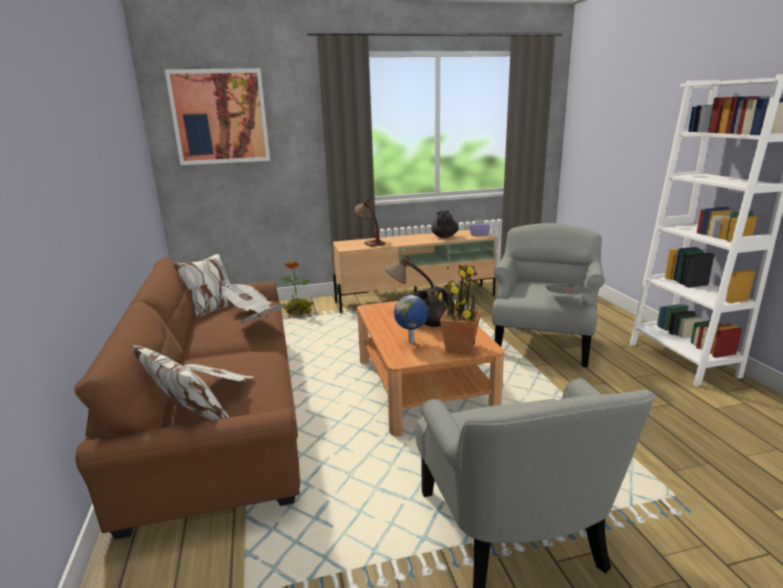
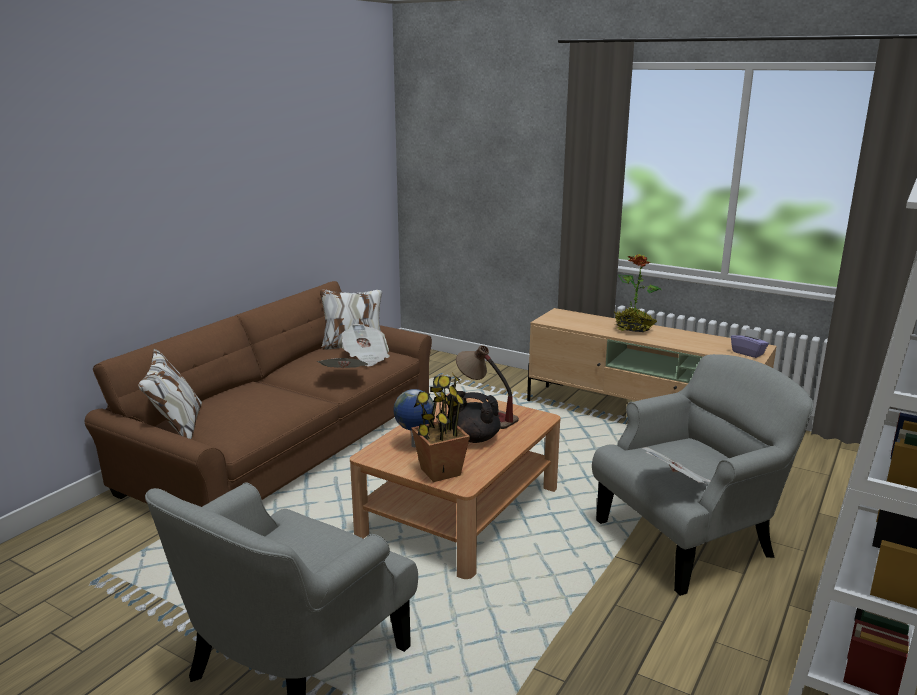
camera: 45 degrees right, 0 degrees up
(220, 117) = (462, 135): picture -> none
(222, 387) = (224, 413): newspaper -> none
(298, 312) = (491, 383): potted plant -> potted plant (633, 329)
(370, 242) = (589, 320): table lamp -> none
(444, 236) = (694, 341): black teapot -> none

